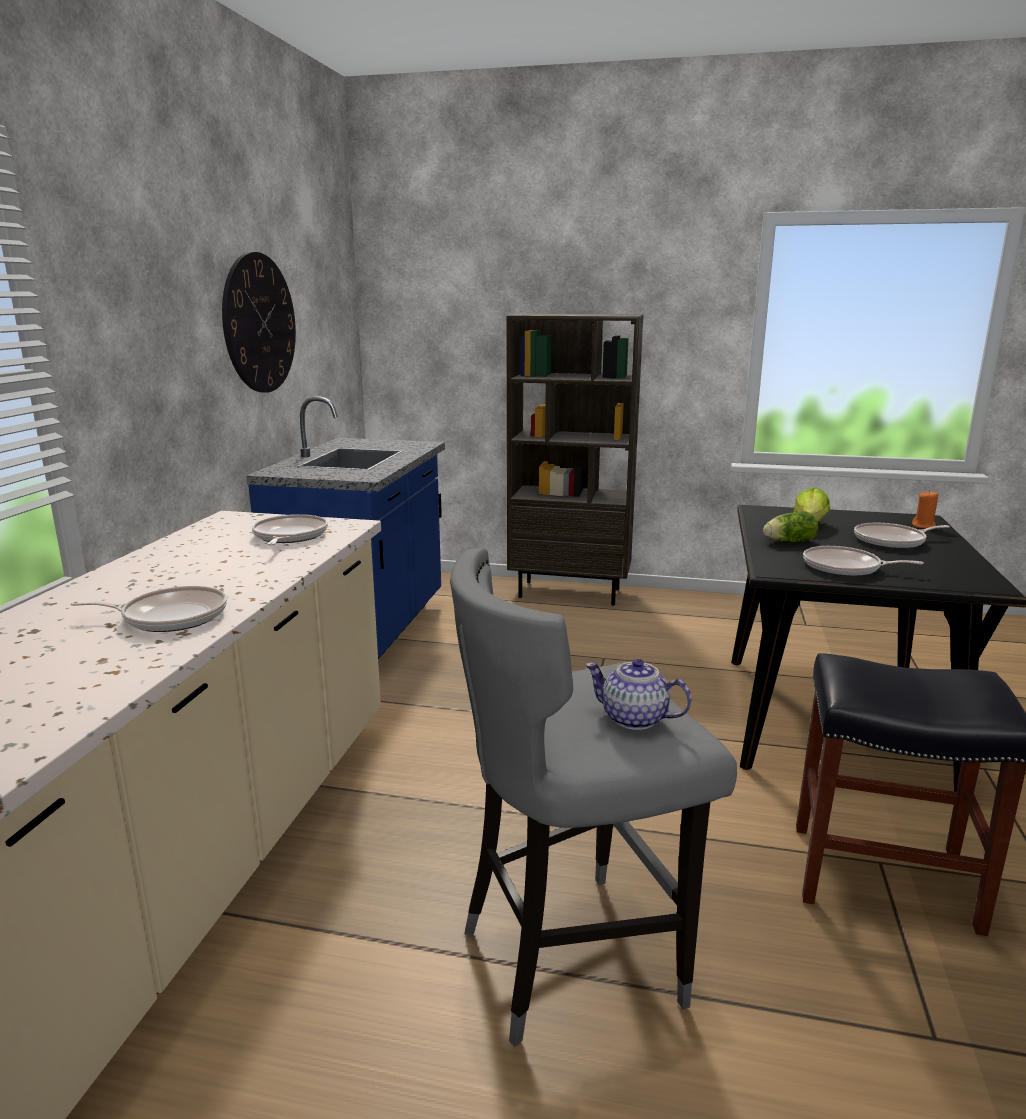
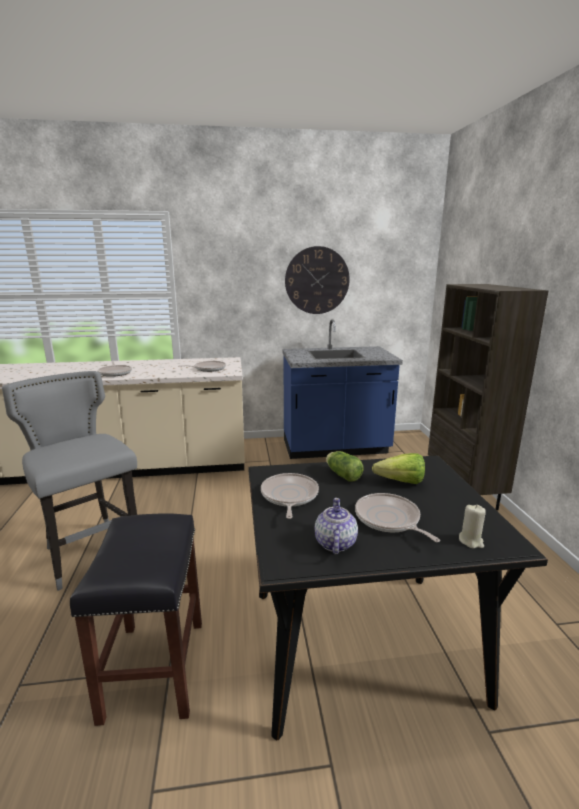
camera: 70 degrees right, 0 degrees up
(635, 719) = (63, 455): teapot -> teapot (334, 543)
(923, 526) = (471, 541): orange candle -> beige candle

